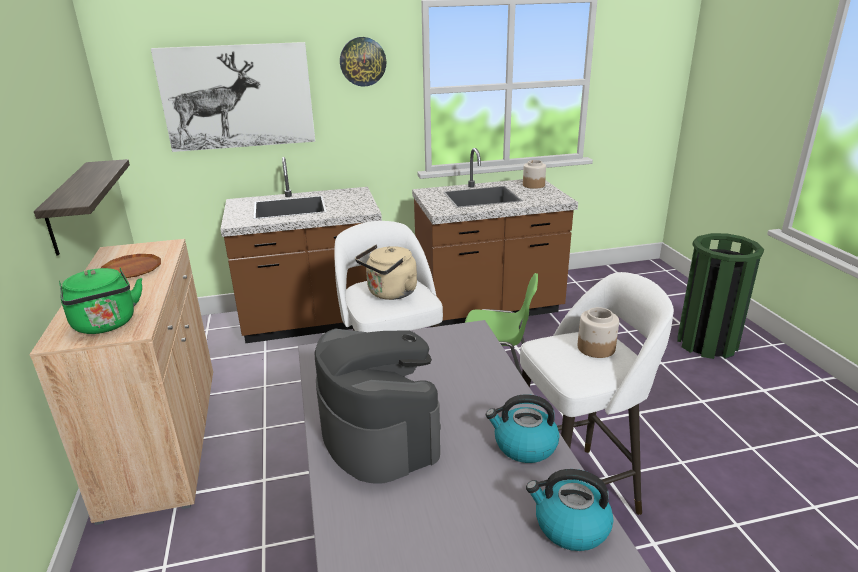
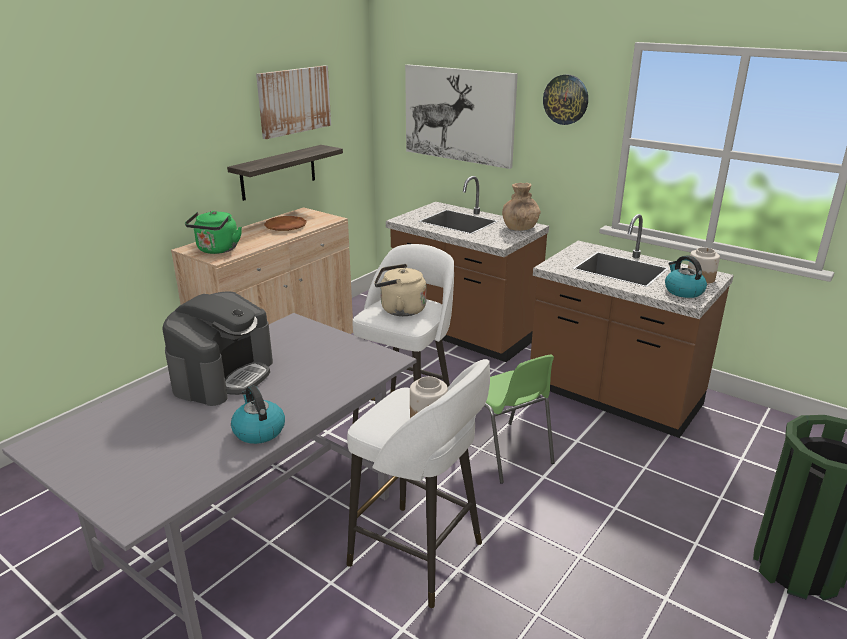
camera: 50 degrees right, 0 degrees up
(55, 106) = (294, 101): none -> picture
(351, 195) = (519, 228): none -> brown vase
(570, 526) = (185, 475): kettle -> kettle (683, 291)

